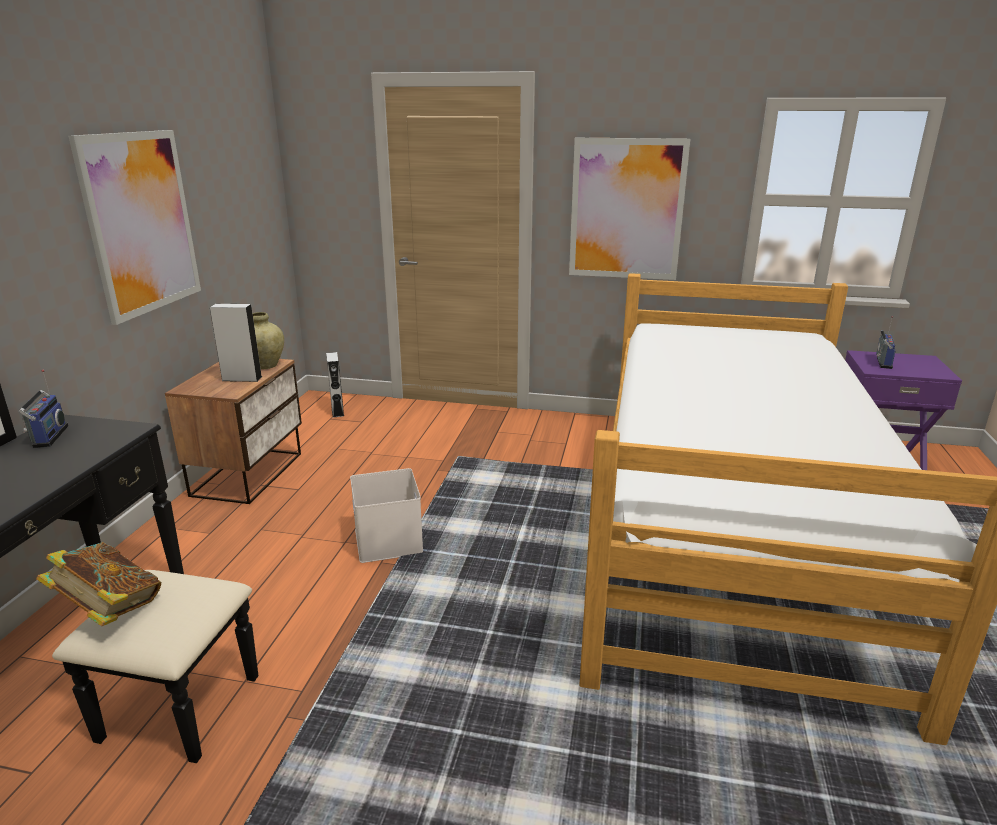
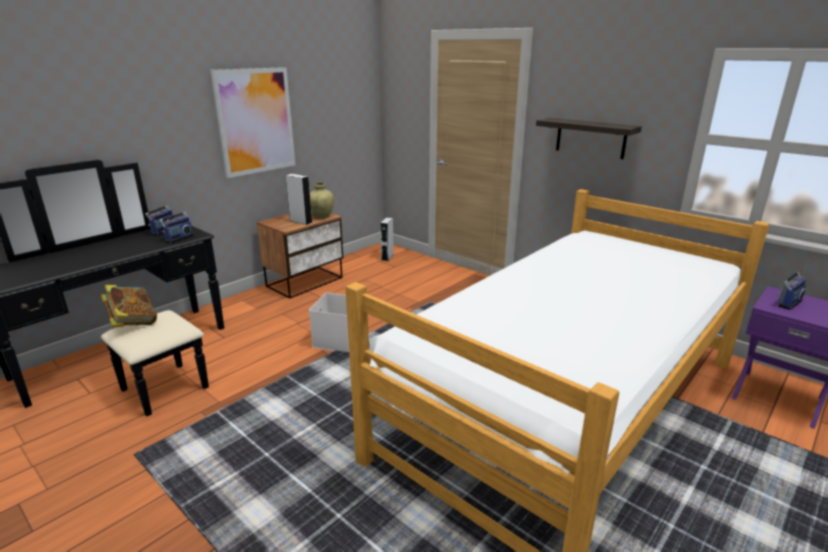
camera: 30 degrees right, 0 degrees up
(101, 442) = (178, 238): none -> radio
(626, 209) = (590, 138): picture -> shelf

